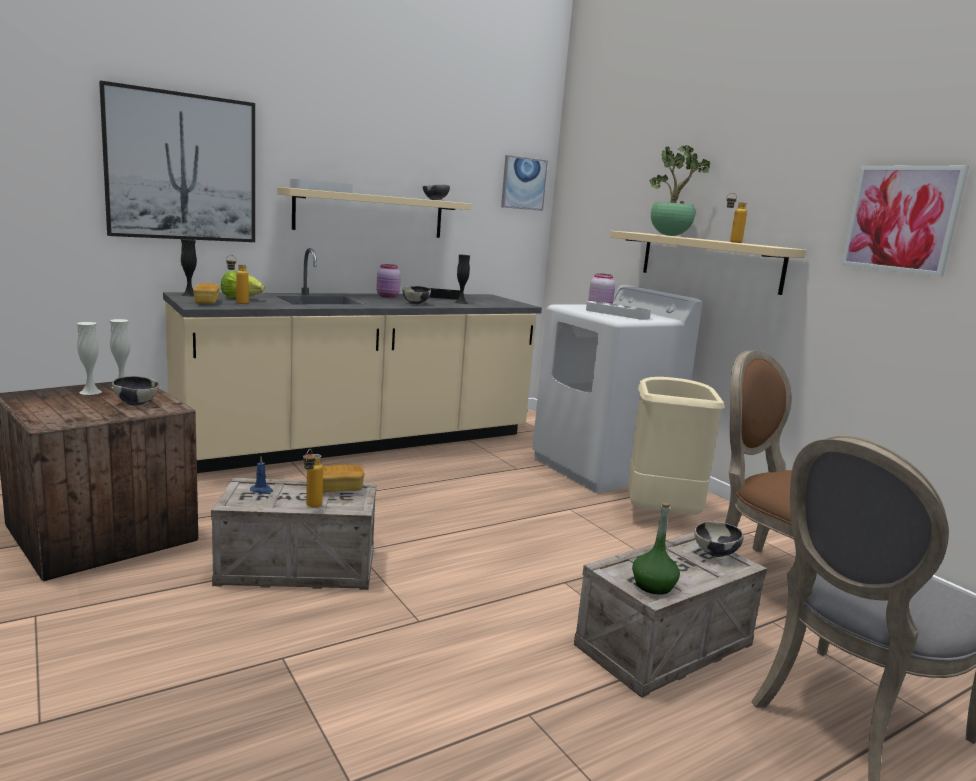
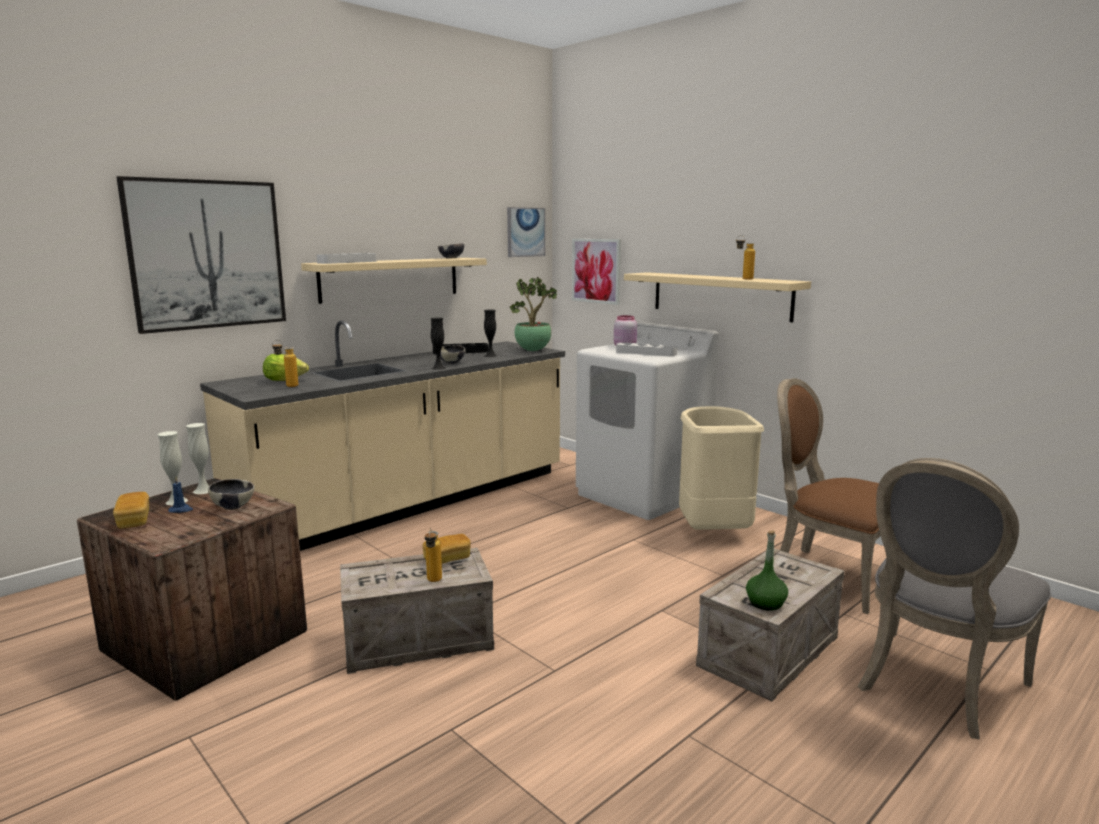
camera: 10 degrees left, 0 degrees up
(189, 295) = (231, 383): black vase -> black vase (438, 368)
(206, 302) = (257, 390): bread -> bread (134, 521)
(262, 490) = (376, 573): blue candle -> blue candle (181, 510)
(388, 296) = (418, 357): pink jar -> none
(671, 235) = (682, 275): potted plant -> potted plant (534, 350)
(715, 553) = (798, 564): bowl -> none
(901, 219) = (894, 252): picture -> picture (596, 271)

